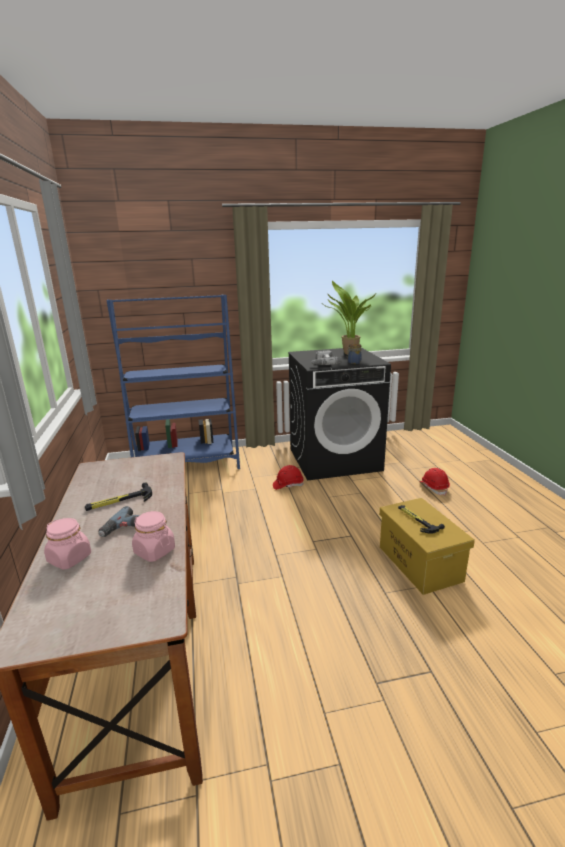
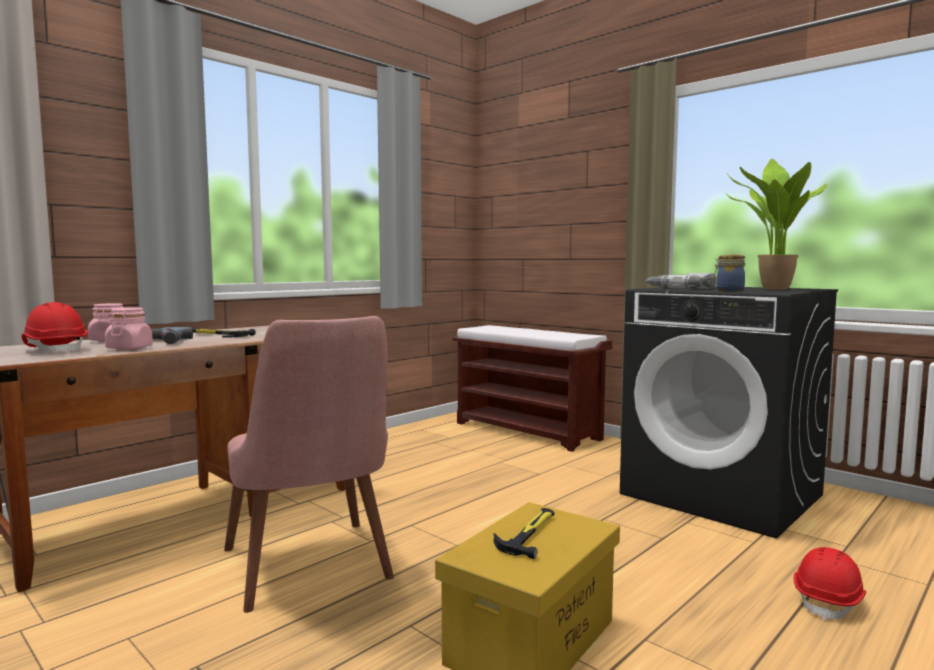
camera: 55 degrees right, 15 degrees down
(186, 464) = (528, 431): blue bookcase -> brown bench
(288, 485) = (583, 487): red hard hat -> red hard hat (56, 350)
(304, 610) = (313, 573): none -> pink chair

